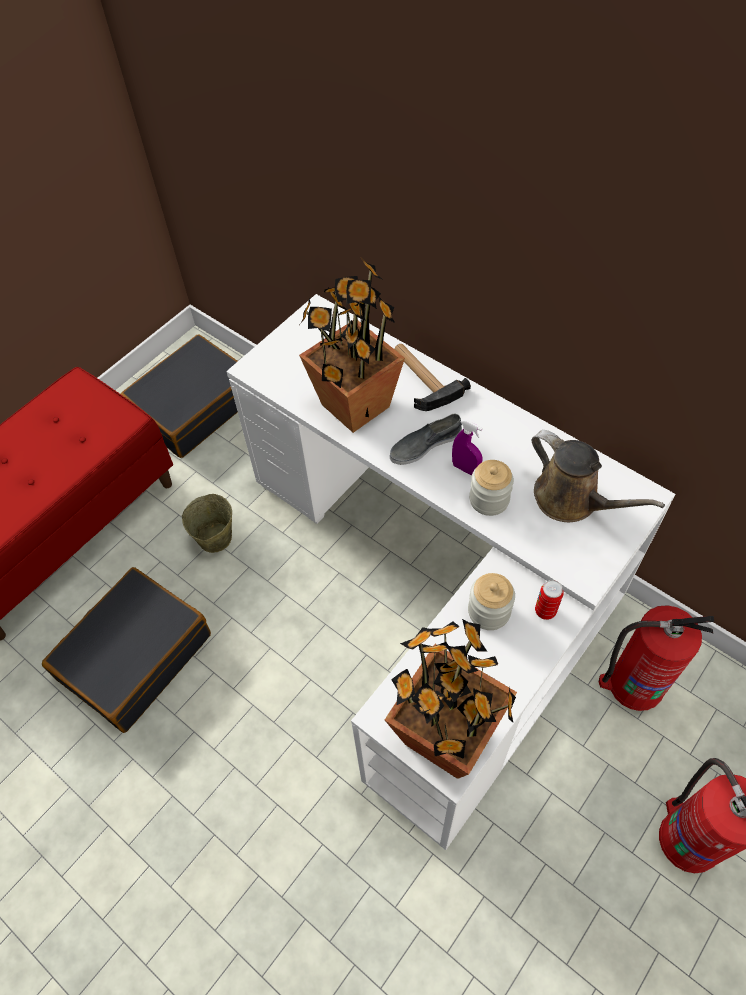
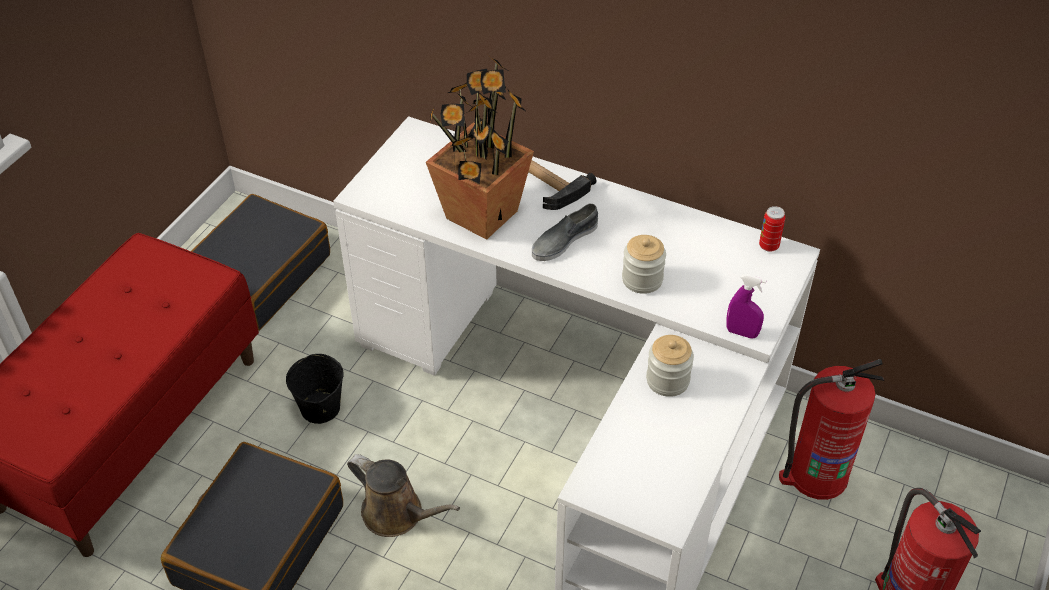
camera: 15 degrees left, 10 degrees down
(215, 538) = (320, 408): beige bucket -> black bucket
(446, 737) = (656, 495): potted plant -> none
(465, 468) = (611, 256): purple spray bottle -> purple spray bottle (742, 333)
(545, 611) = (722, 371): can -> can (768, 246)
(572, 499) = (723, 268): brown watering can -> brown watering can (397, 514)

